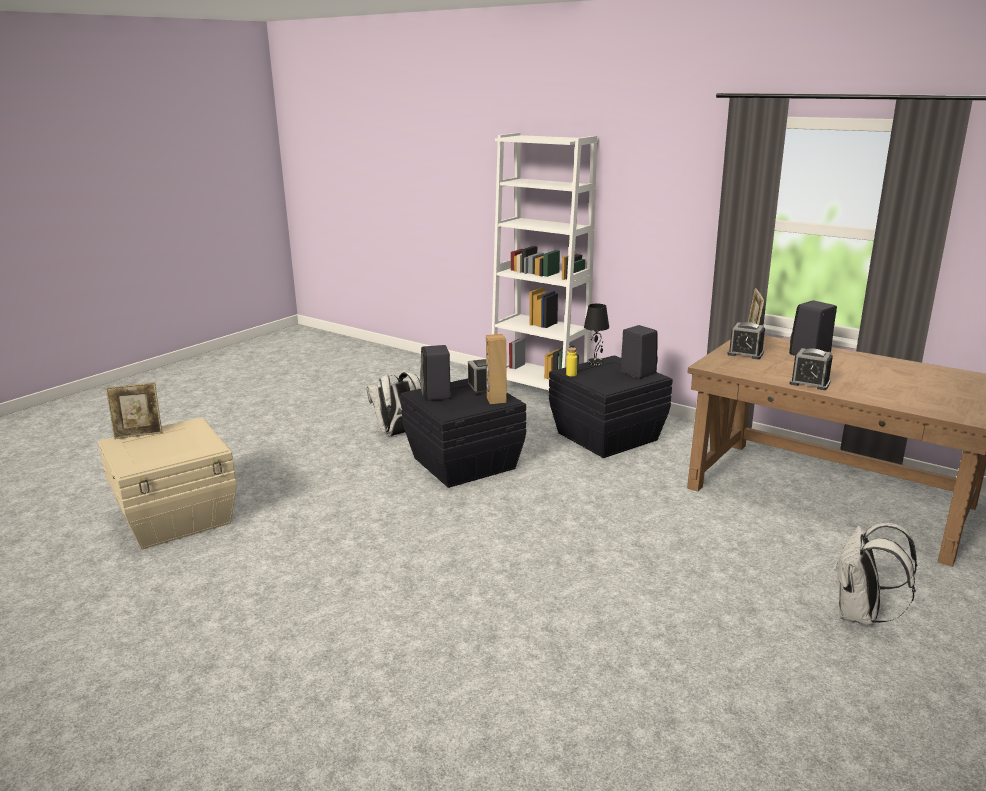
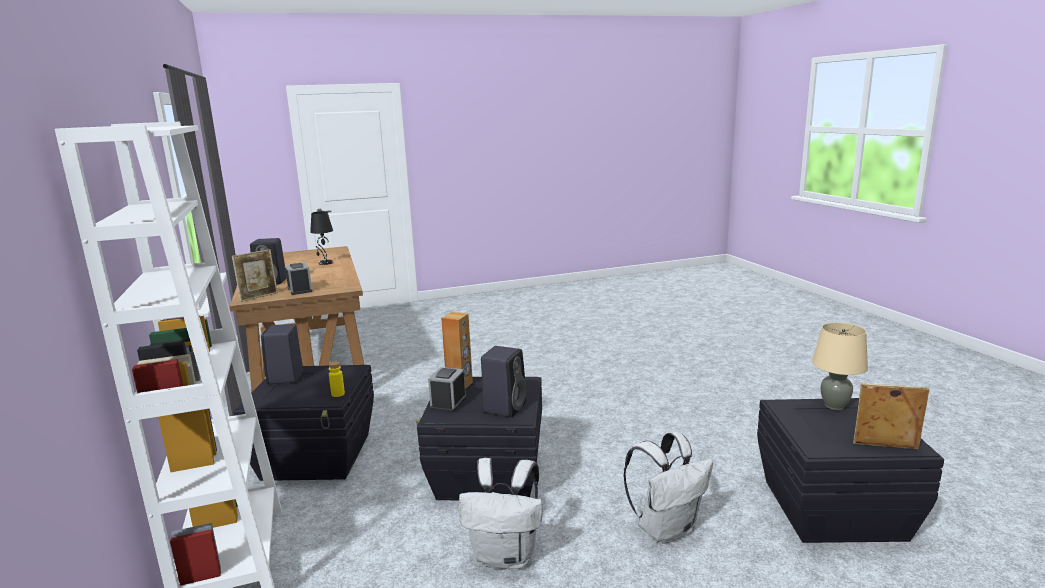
camera: 145 degrees left, 5 degrees down
(163, 458) = (834, 406): none -> beige table lamp
(177, 518) = (831, 508): beige storage box -> black storage box
(595, 362) = (280, 403): black table lamp -> black table lamp (325, 263)
(809, 383) = (338, 270): alarm clock -> none
(861, 616) = (432, 328): white backpack -> white backpack (666, 529)

